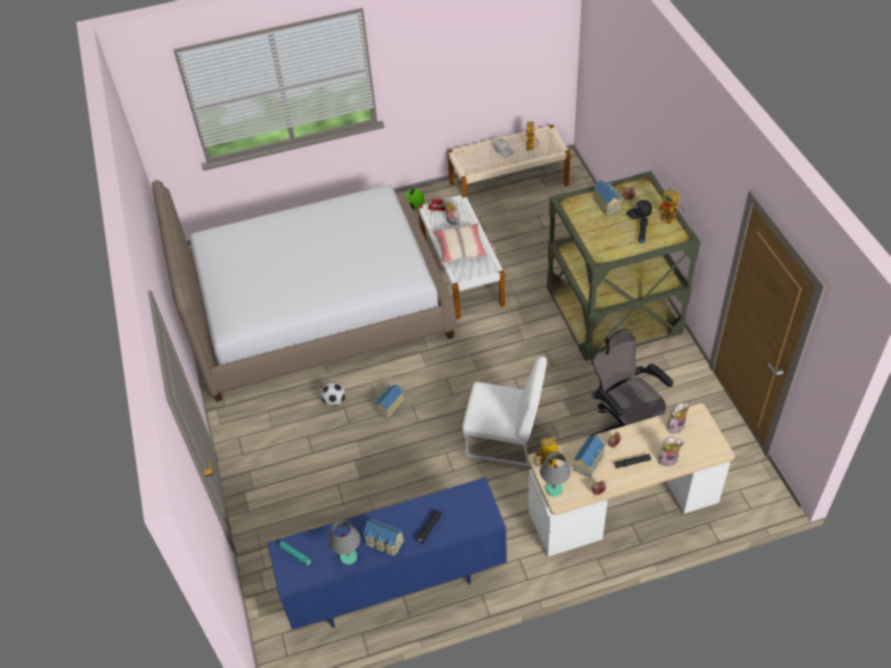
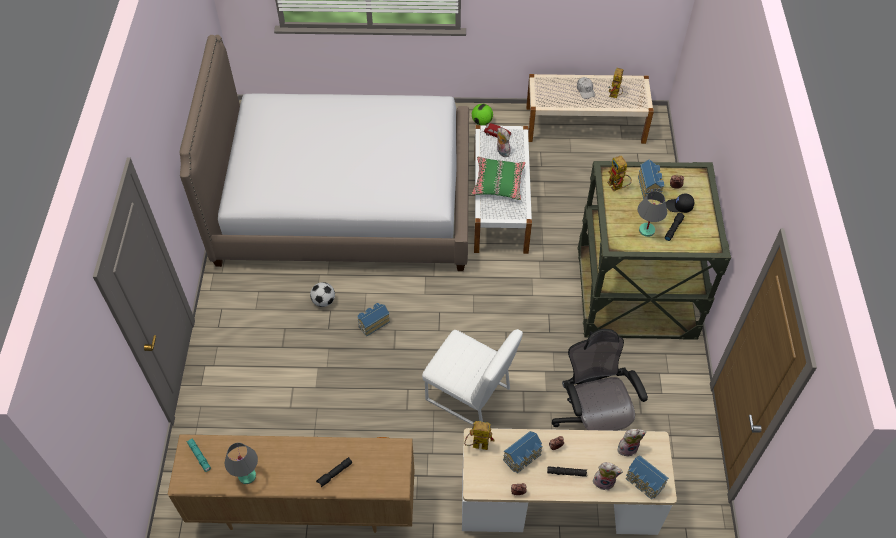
camera: 15 degrees right, 5 degrees up
(384, 543) = (286, 474): toy house -> toy house (644, 482)
(395, 584) = (305, 507): blue dresser -> brown dresser
(460, 248) = (498, 183): beige pillow -> green pillow
(554, 489) = (475, 474): grey table lamp -> grey table lamp (647, 230)
(670, 220) = (709, 224): toy robot -> toy robot (617, 187)

